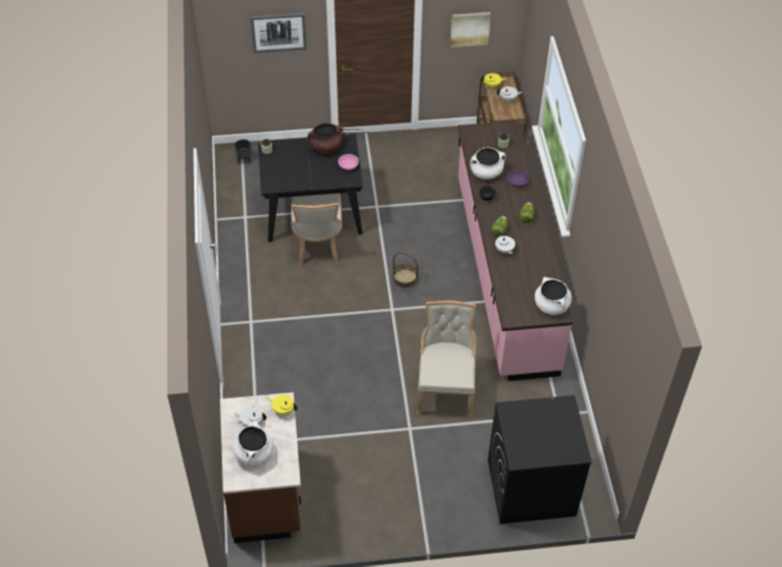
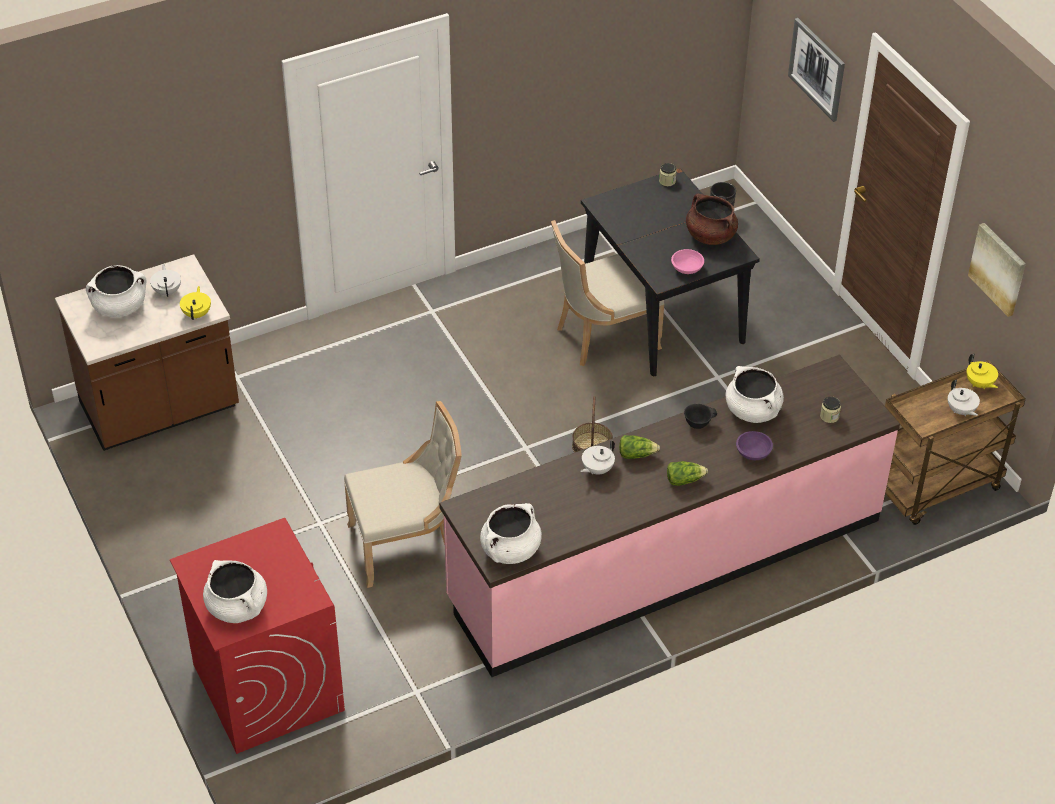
camera: 70 degrees right, 5 degrees down
(530, 488) = (267, 686): black washing machine -> red washing machine
(561, 443) = (237, 607): none -> white cooking pot

